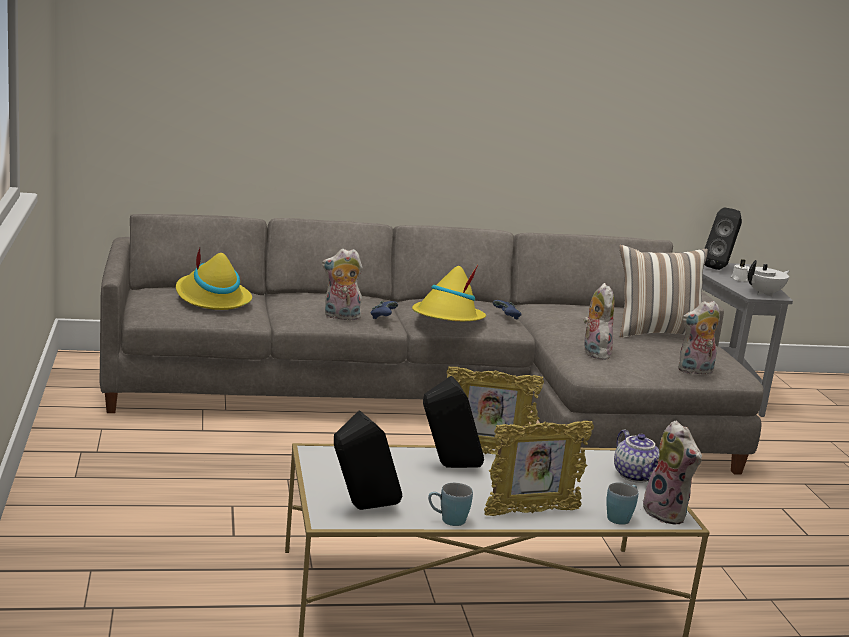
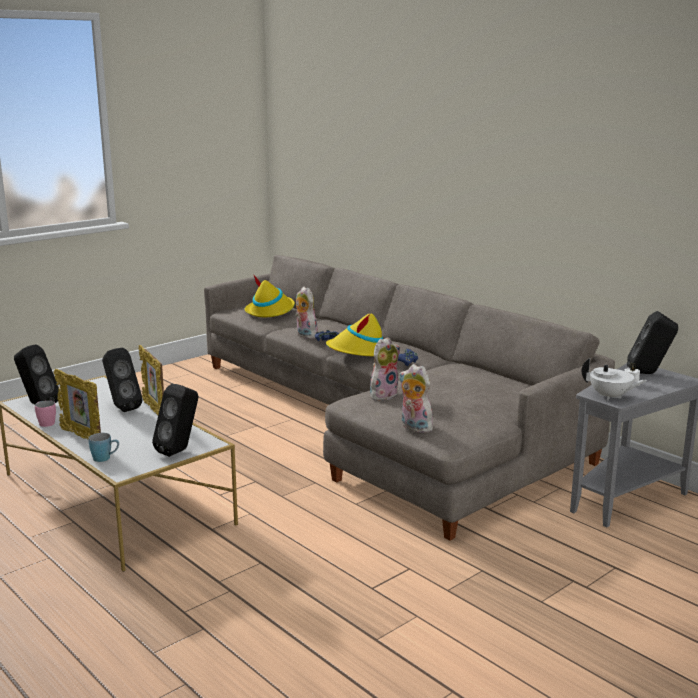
camera: 60 degrees right, 0 degrees up
(447, 520) = (45, 422): blue mug -> pink mug
(636, 476) = (180, 451): teapot -> black speaker
(655, 332) = (476, 401): pillow -> none
(667, 514) = (128, 469): plush toy -> none

